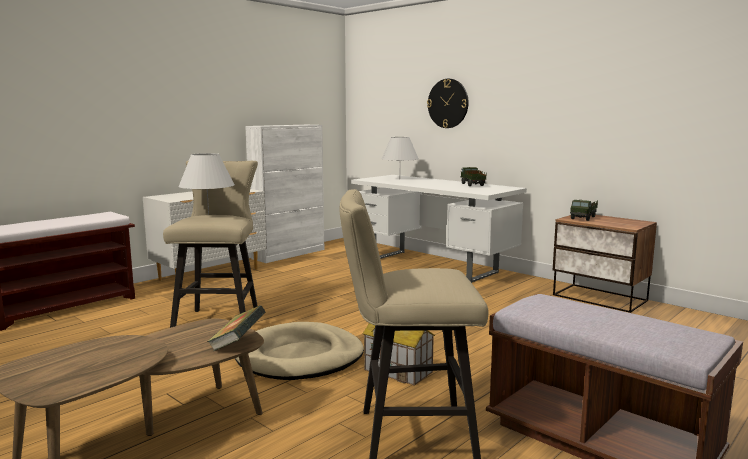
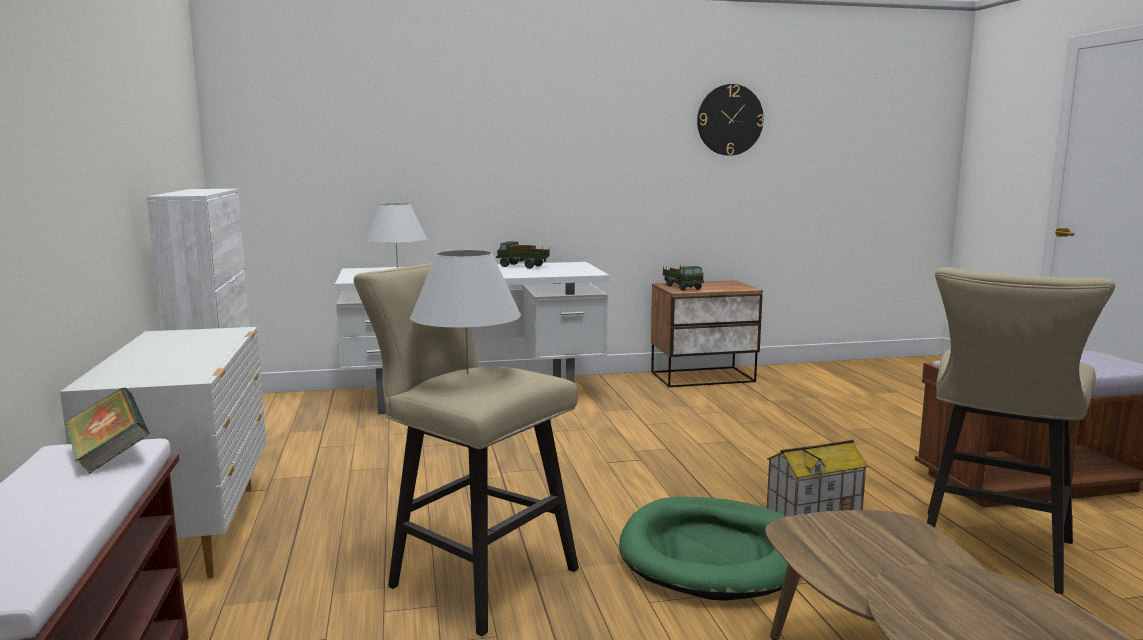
camera: 55 degrees left, 0 degrees up
(237, 344) = (905, 529): book -> book (109, 456)
(299, 357) = (712, 554): beige dog bed -> green dog bed
(448, 103) = (444, 149): wall clock -> wall clock (729, 120)

